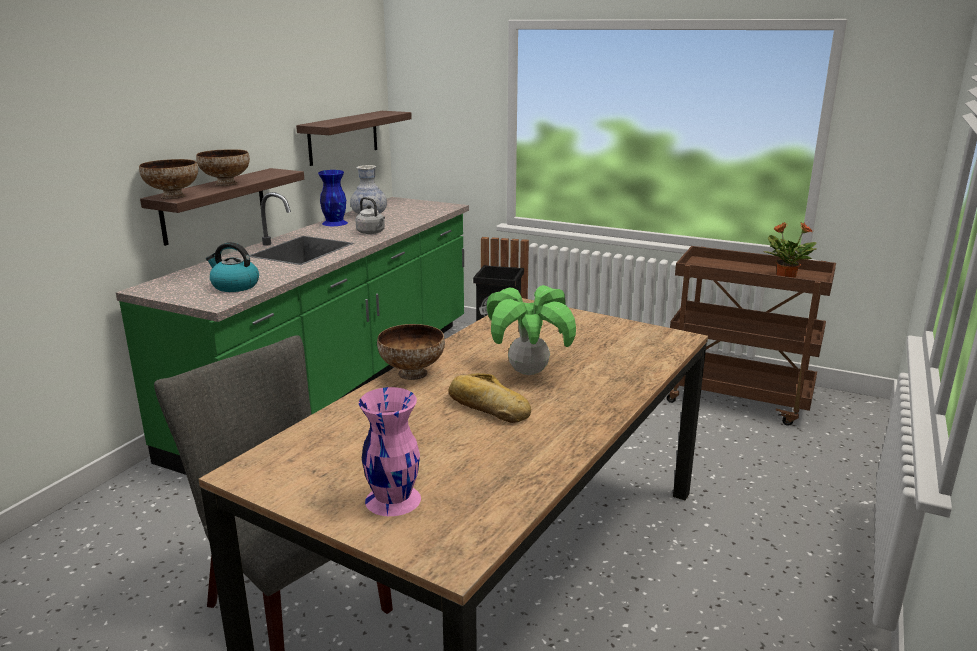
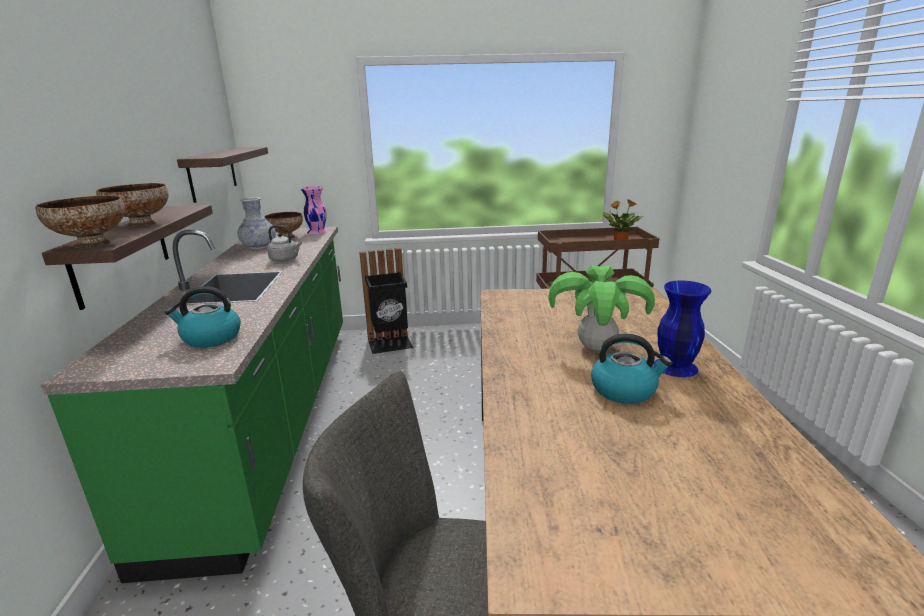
camera: 30 degrees left, 0 degrees up
(334, 223) = (232, 258): blue vase -> blue vase (674, 366)
(393, 499) = (725, 526): pink vase -> pink vase (317, 231)
(412, 373) = (508, 379): bowl -> bowl (286, 237)
(487, 407) = (624, 390): bread -> kettle

